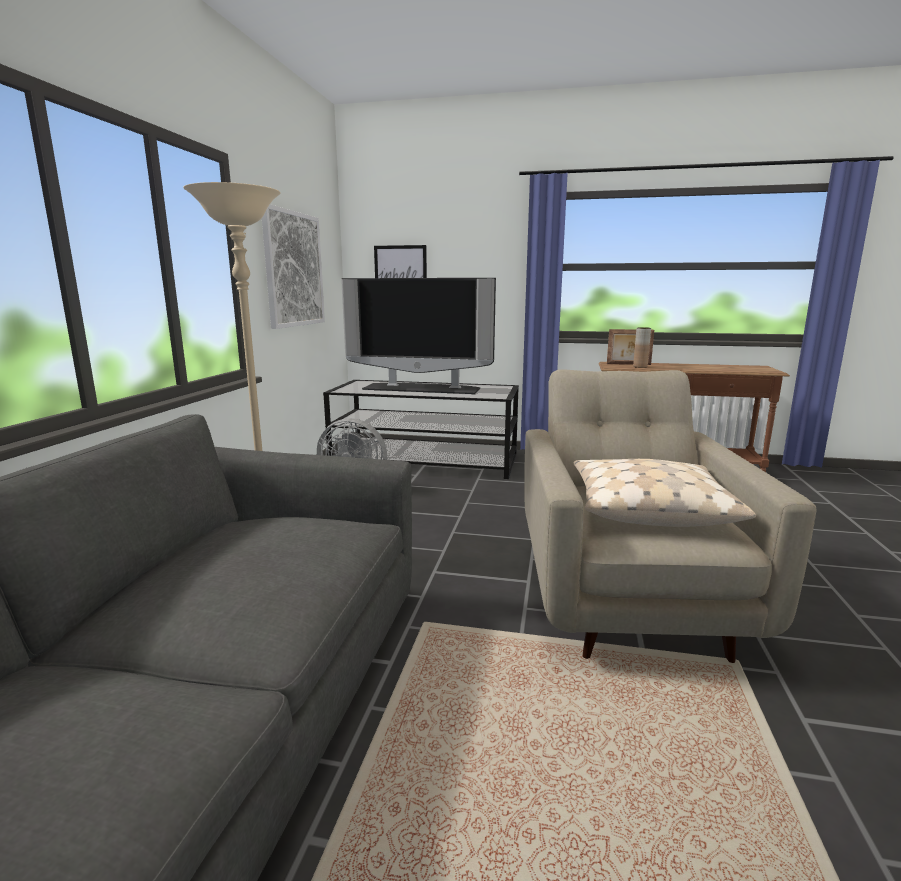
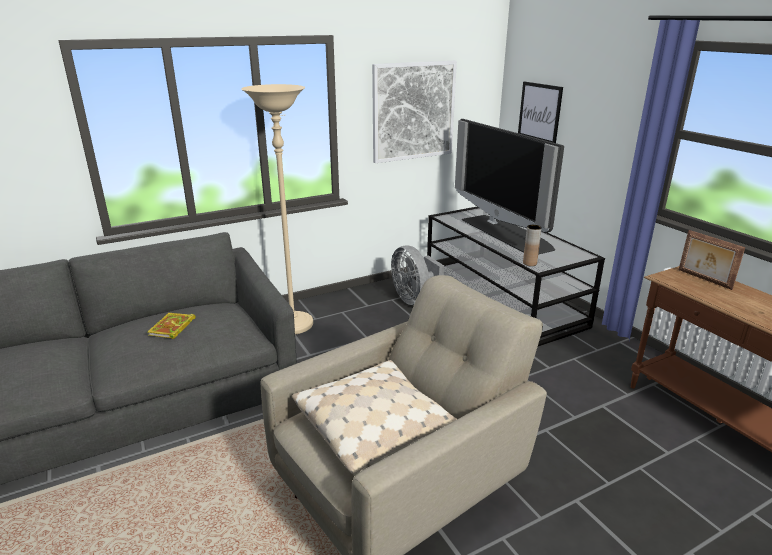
camera: 50 degrees right, 10 degrees up
(248, 555) = (172, 328): none -> book
(640, 367) = (701, 288): brown vase -> brown vase (529, 263)

